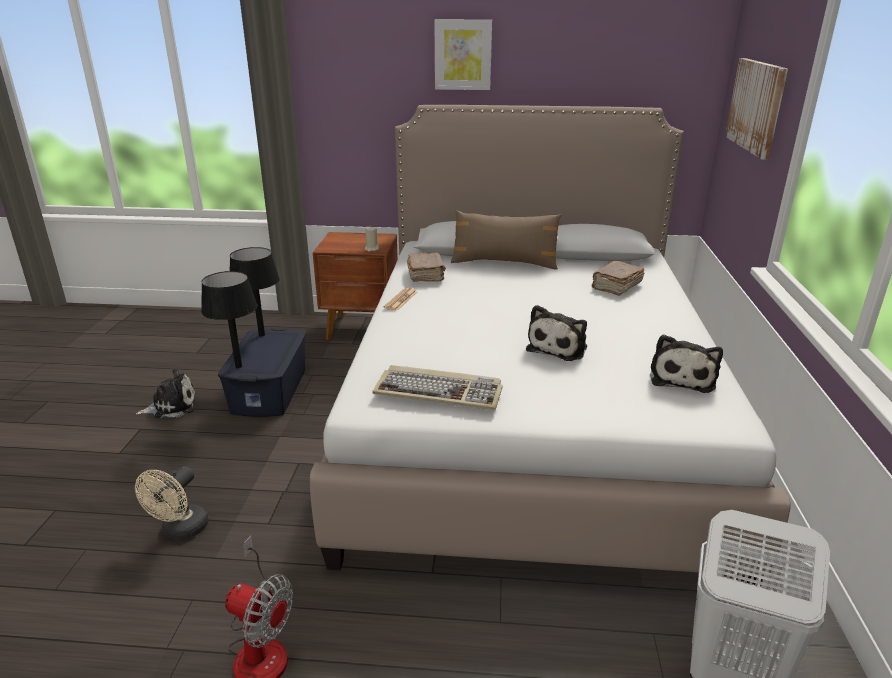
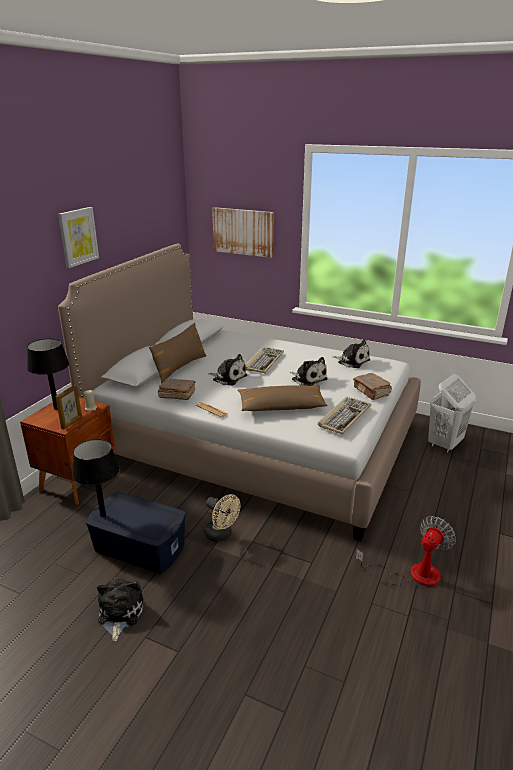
camera: 70 degrees left, 0 degrees up
(181, 531) = (303, 608): beige fan -> beige fan (221, 535)
(238, 366) = (152, 532): black table lamp -> black table lamp (56, 408)
(336, 249) = (72, 422): none -> picture frame
(442, 340) = (281, 406): none -> brown pillow
(503, 293) = (228, 377): none -> plush toy
(582, 305) = (264, 361): none -> keyboard
(616, 286) = (244, 348): brown book -> brown book (371, 392)

